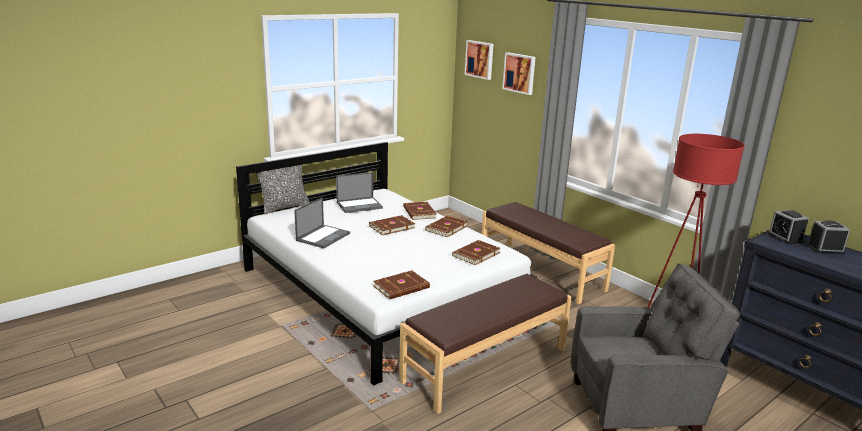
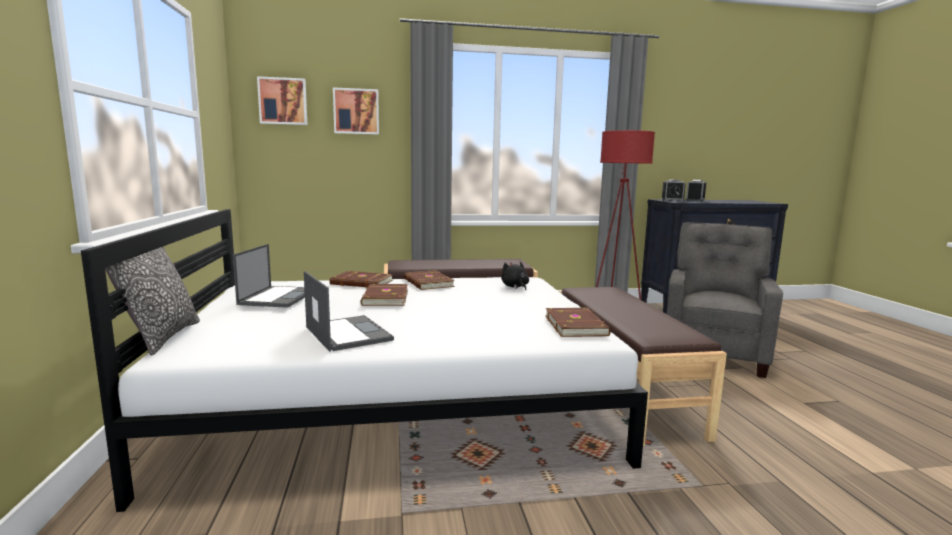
camera: 60 degrees left, 10 degrees down
(475, 254) = (515, 287): brown book -> black plush toy

